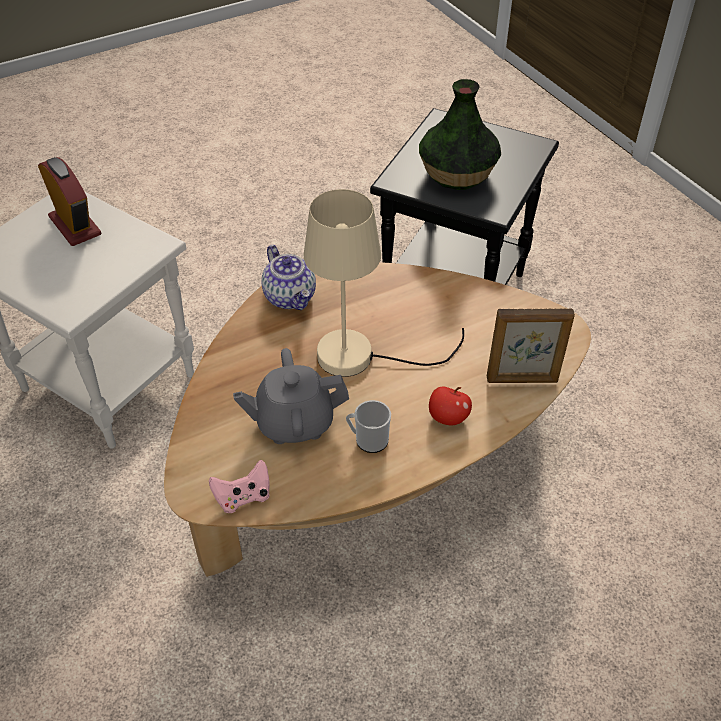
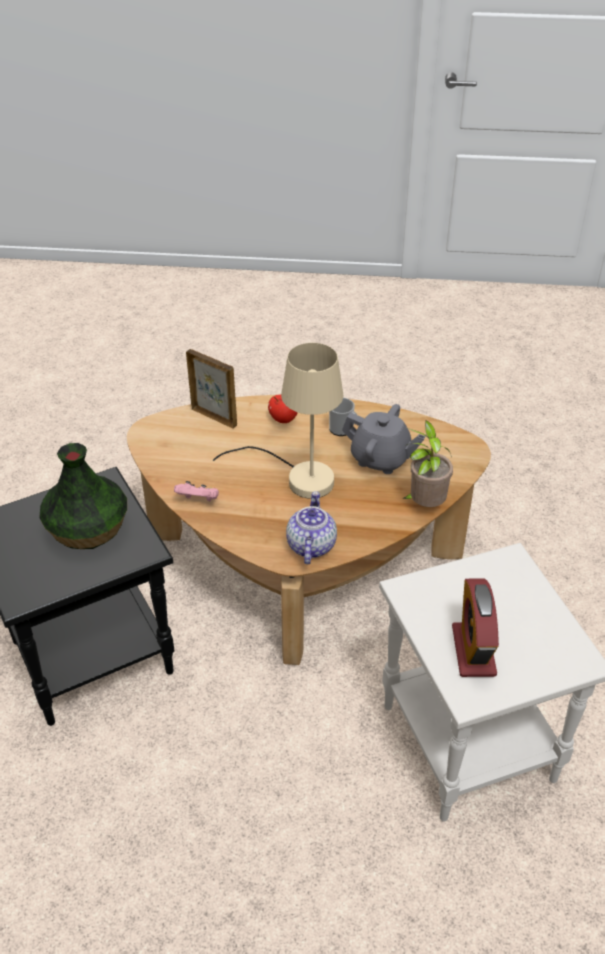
camera: 145 degrees left, 5 degrees down
(208, 390) = (424, 505): none -> potted plant
(243, 497) = (442, 435): pink game controller -> pink game controller (198, 500)

